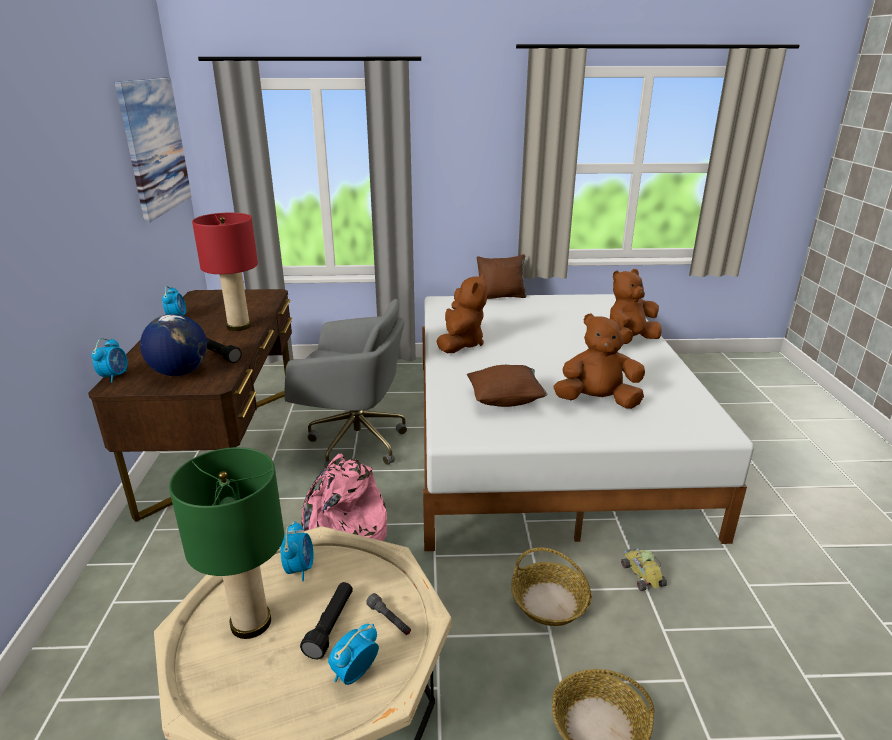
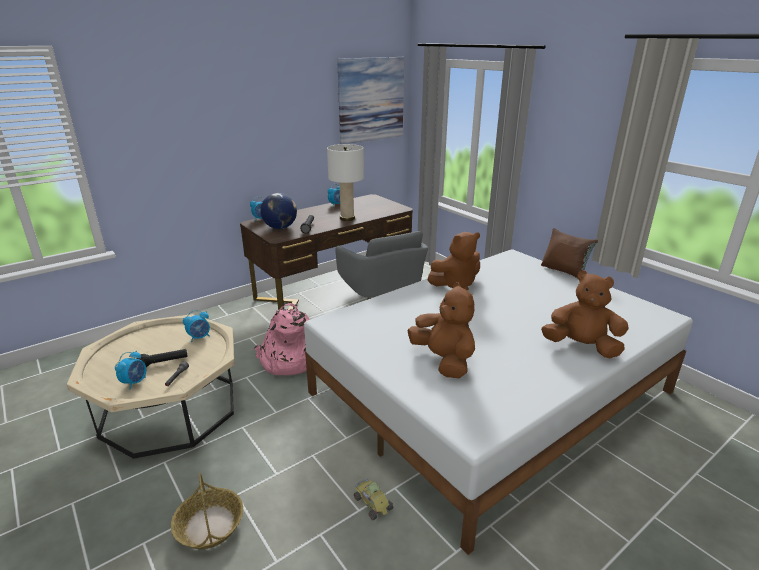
camera: 55 degrees right, 0 degrees up
(238, 326) = (347, 218): red table lamp -> white table lamp
(251, 622) = (155, 342): green table lamp -> none
(354, 673) = (135, 382): alarm clock -> alarm clock turned 105 degrees clockwise
(506, 400) = (396, 325): brown pillow -> none
(549, 602) = (304, 463): basket -> none
(641, 574) = (371, 503): toy car -> toy car turned 75 degrees counterclockwise

